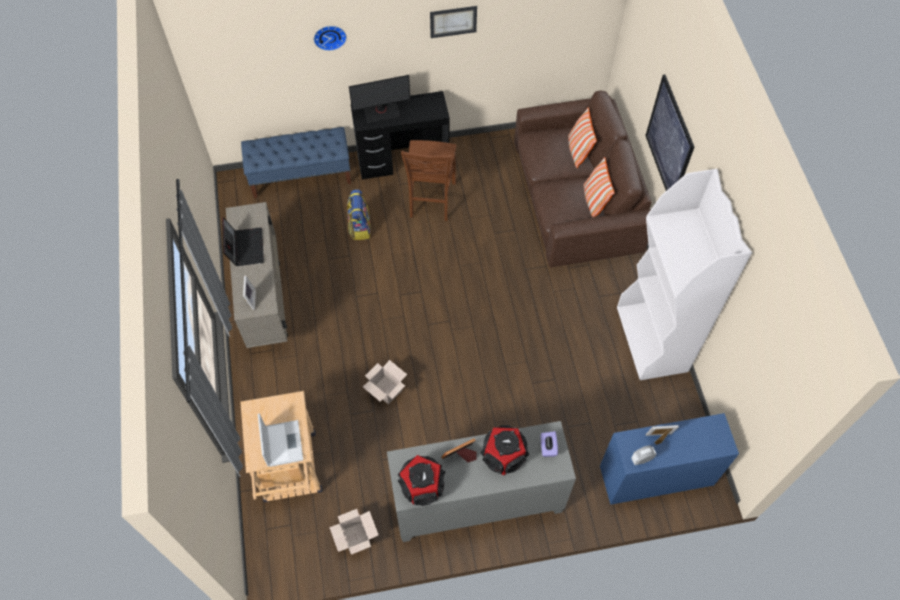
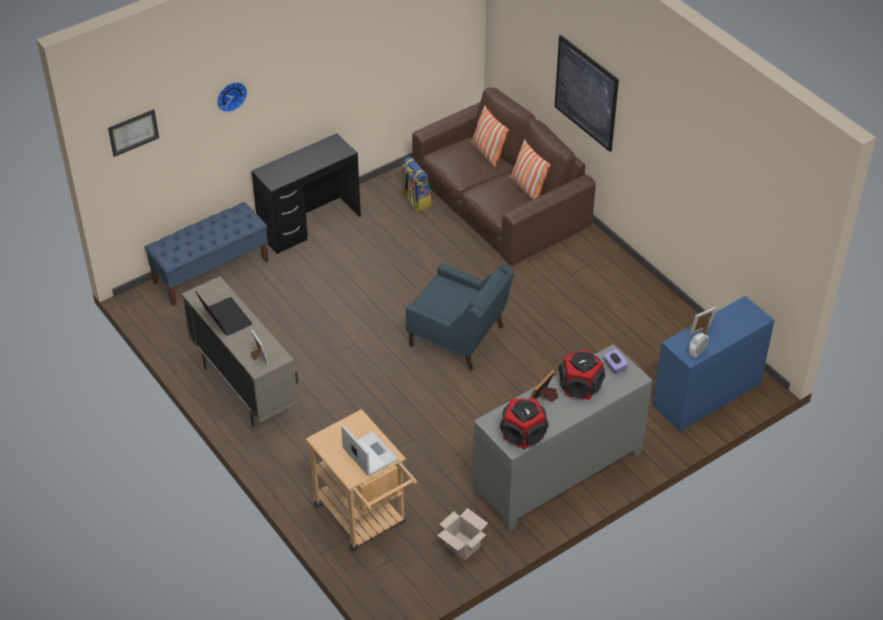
camera: 25 degrees left, 15 degrees down
(359, 227) = (301, 295): backpack -> backpack (415, 201)
(381, 111) = (287, 167): monitor -> none
(385, 390) = (414, 419): cardboard box -> none
(431, 200) = (360, 249): brown chair -> none
(453, 21) = (340, 52): picture -> picture (133, 132)
(466, 323) = (459, 338): none -> blue armchair
(652, 340) = (640, 292): white bookcase -> none

